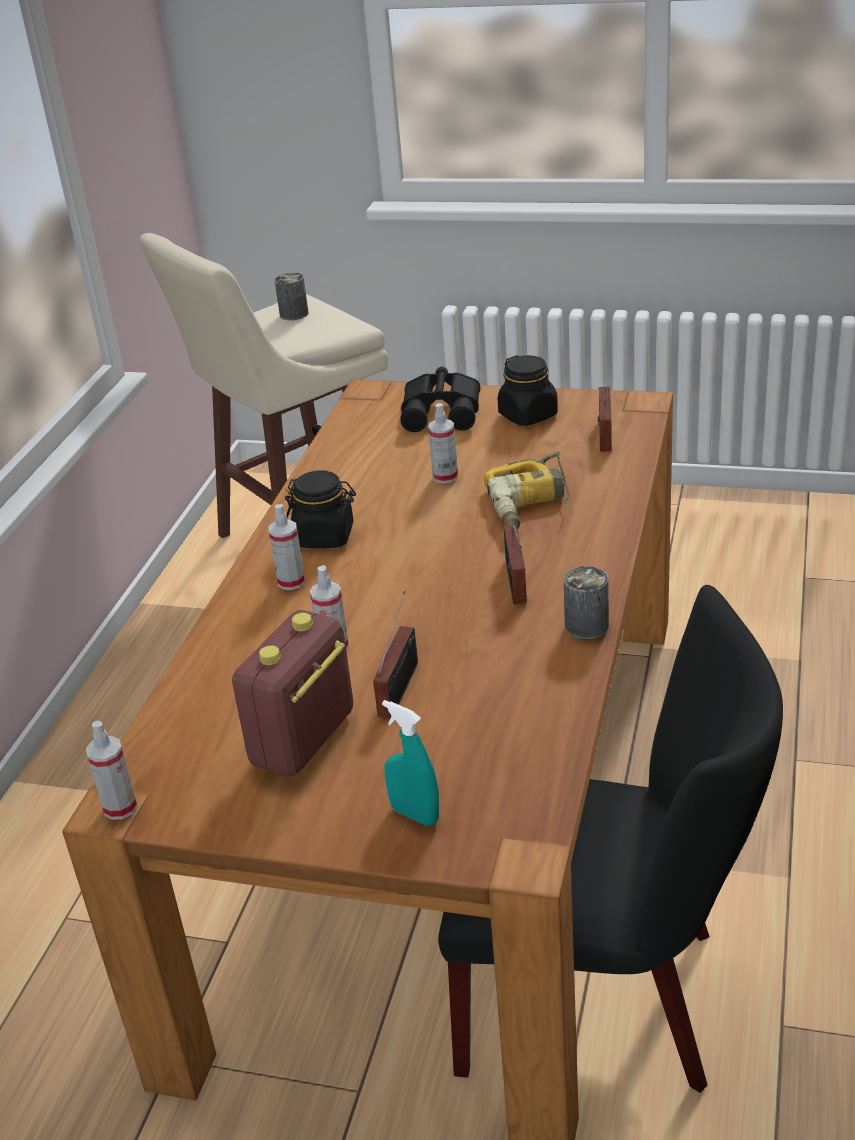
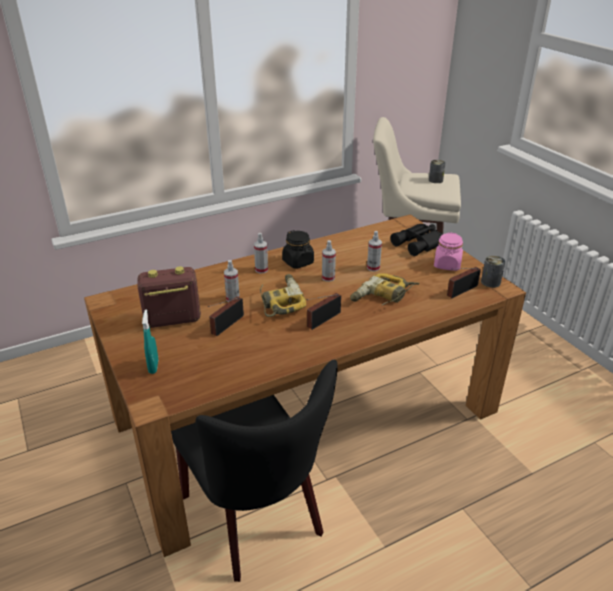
camera: 45 degrees right, 0 degrees up
(120, 807) = (103, 301): spray bottle -> spray bottle (328, 278)
(401, 686) = (225, 325): radio -> radio turned 150 degrees clockwise
(409, 601) = (280, 301): none -> power drill
(528, 415) = (447, 265): black jar -> pink jar
(586, 626) = (314, 352): can -> can (490, 282)

